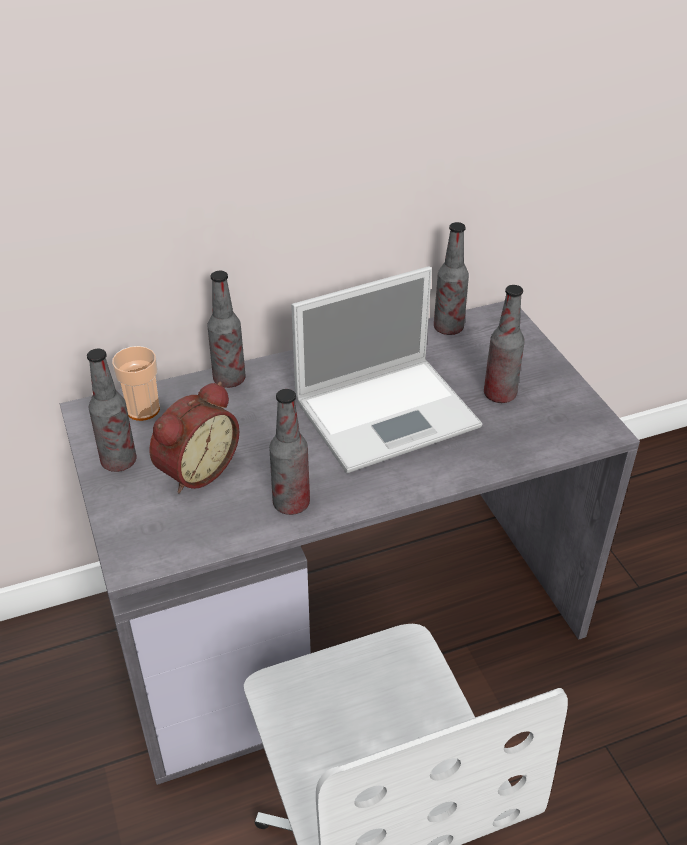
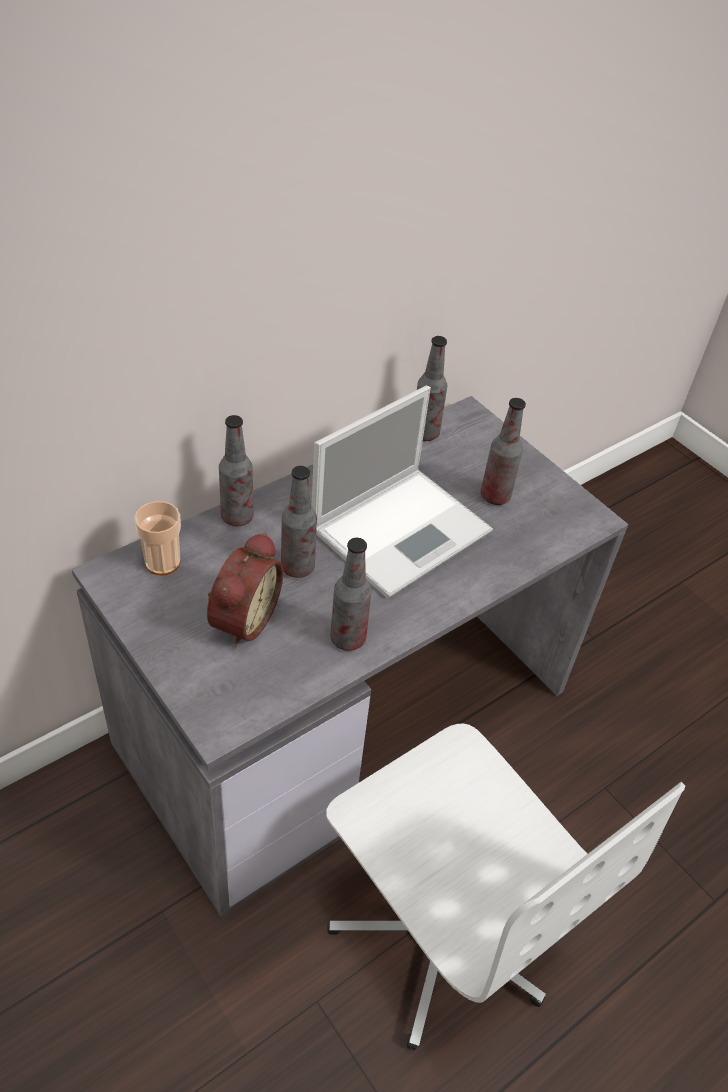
camera: 20 degrees left, 5 degrees up
(119, 462) = (161, 623): bottle -> bottle (297, 567)

